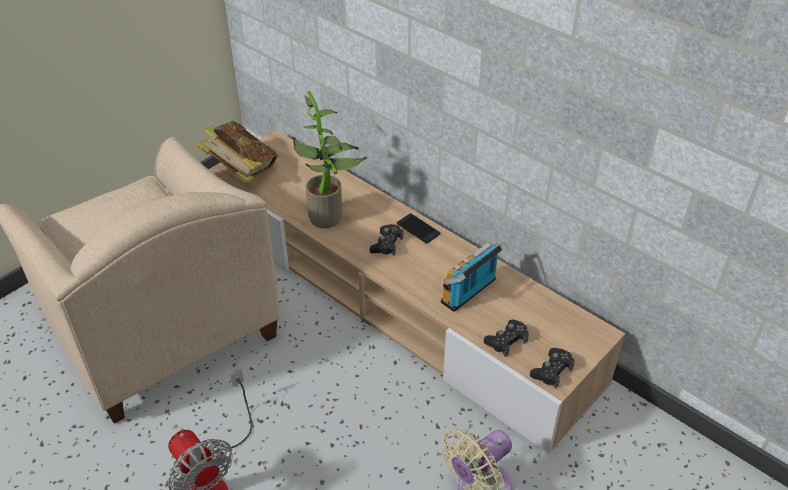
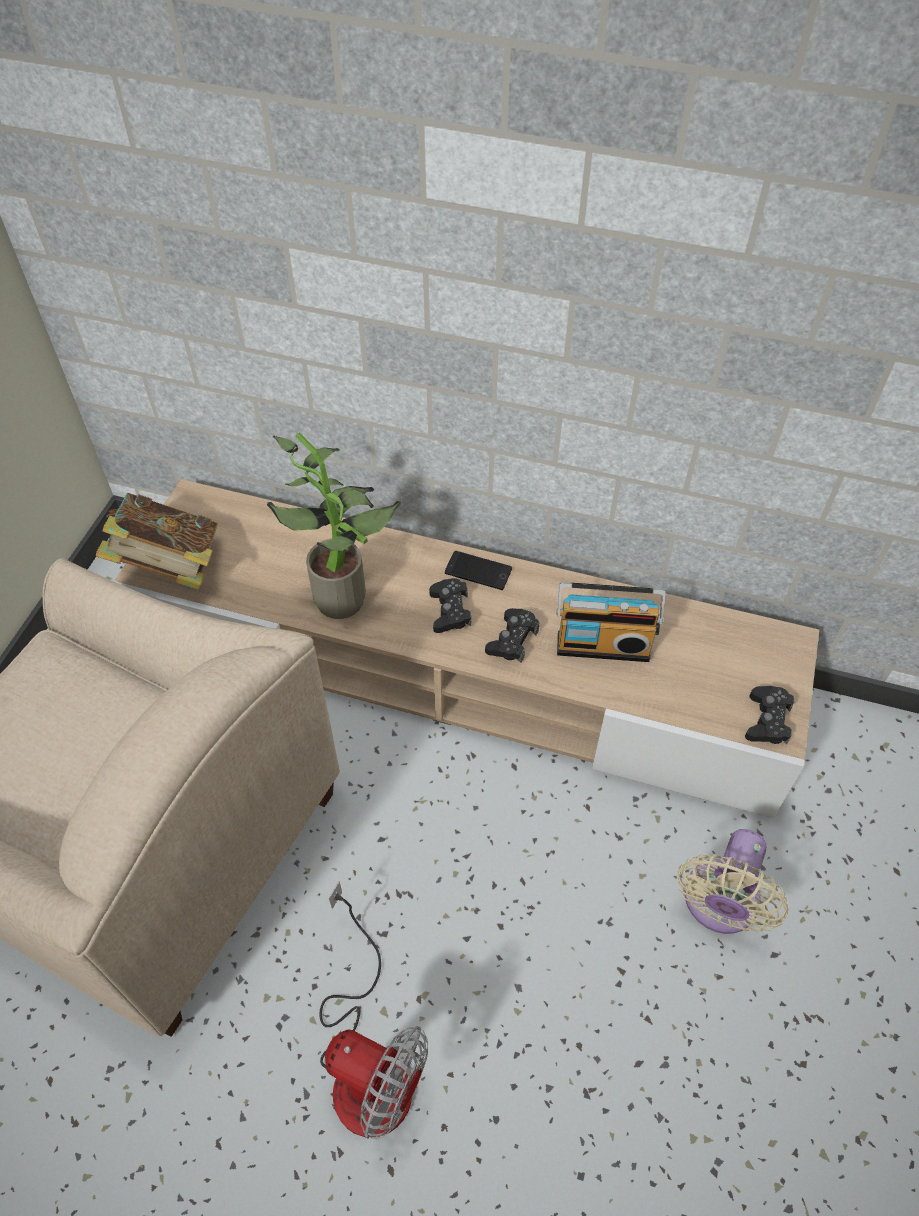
camera: 25 degrees left, 10 degrees up
(471, 292) = (603, 644): radio -> radio turned 105 degrees counterclockwise
(506, 340) = (688, 698): black game controller -> black game controller (512, 640)

